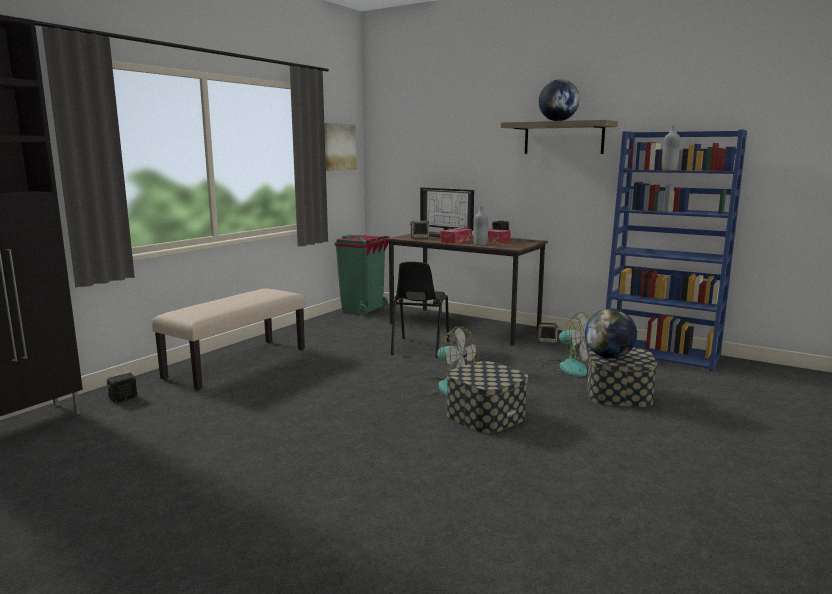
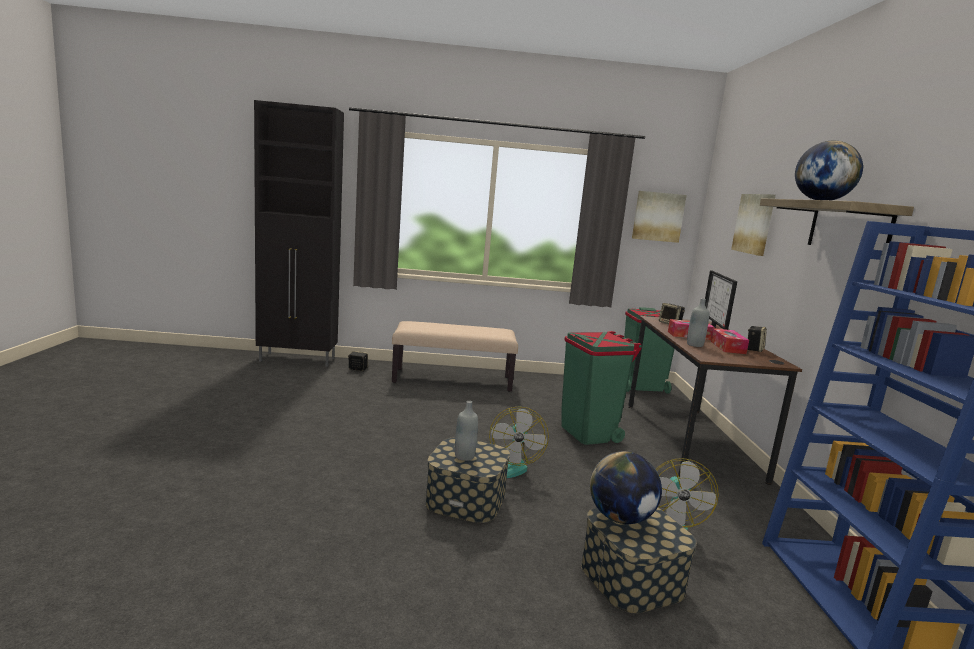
camera: 55 degrees right, 0 degrees up
(419, 348) = (588, 432): black chair -> green trash can
(451, 144) = (754, 224): none -> picture
(547, 341) = (733, 497): speaker -> none
(669, 169) = (921, 294): grey bottle -> grey bottle (464, 456)

